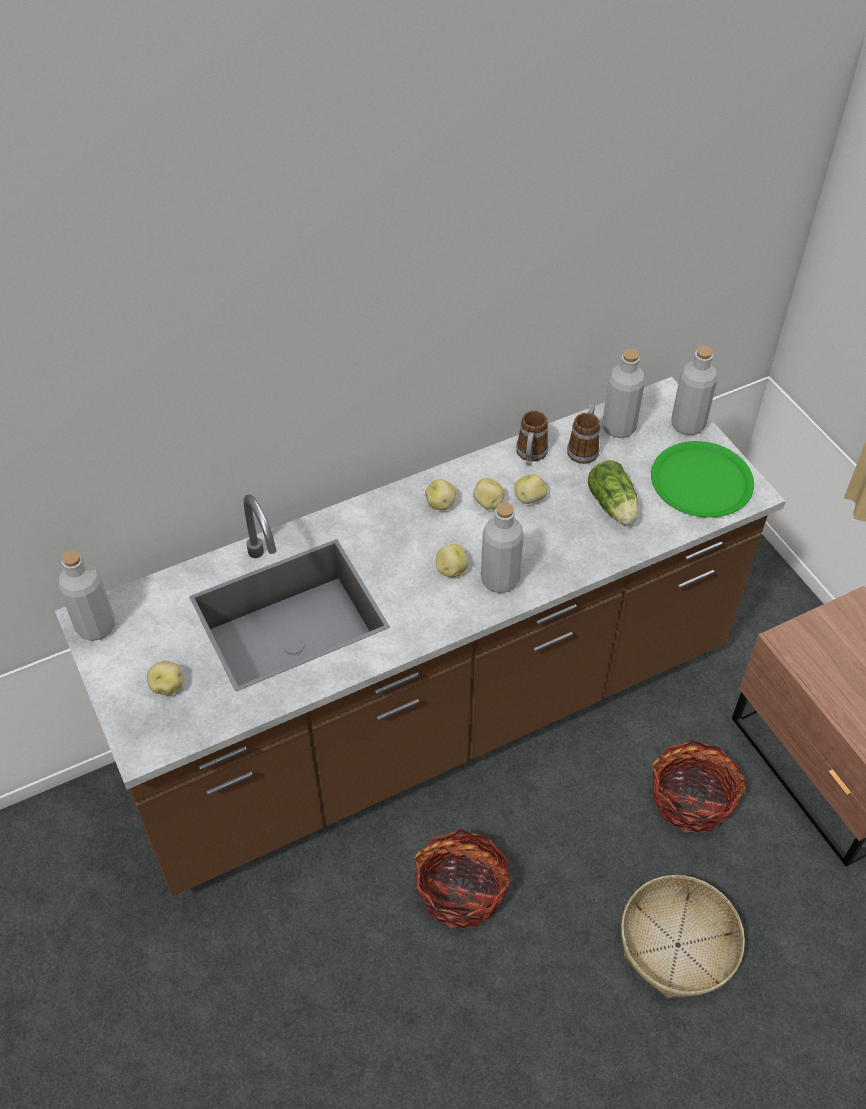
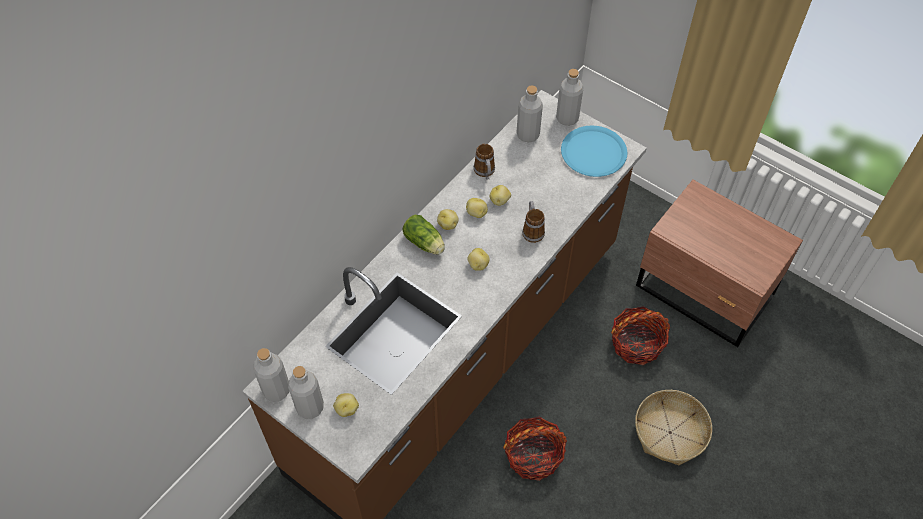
camera: 25 degrees left, 5 degrees up
(500, 579) = (510, 260): grey bottle -> grey bottle (310, 407)
(584, 448) = (514, 155): mug -> mug (532, 230)
(613, 507) = (552, 188): lettuce -> lettuce (425, 243)
(701, 481) = (593, 152): green plate -> blue plate

